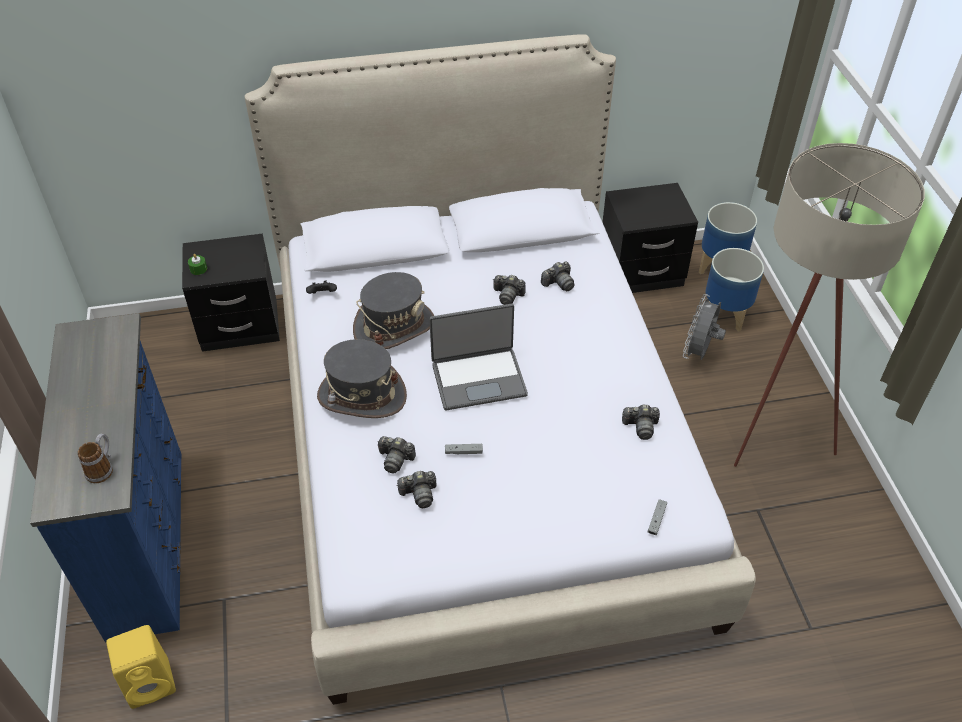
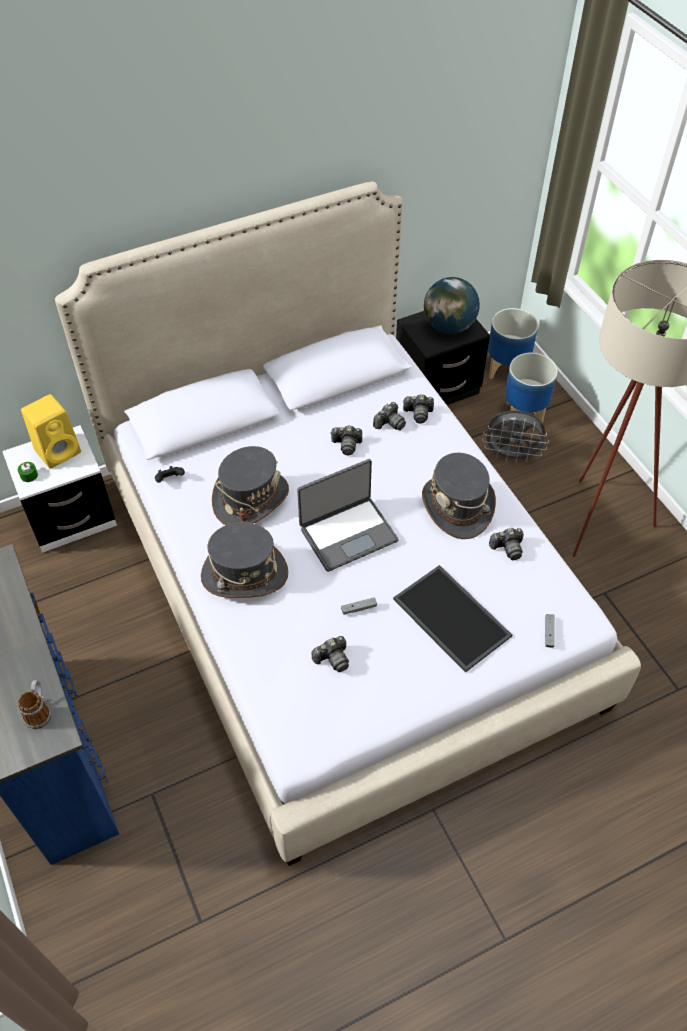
camera: 15 degrees left, 5 degrees up
(152, 682) = (110, 890): yellow speaker -> yellow speaker (59, 450)
(240, 325) = (71, 518): black nightstand -> white nightstand
(395, 459) = (299, 630): camera -> camera (418, 413)
(555, 481) = (449, 618): none -> tray
(601, 375) = (457, 506): none -> grey hat
(658, 206) = (449, 326): none -> globe
(699, 352) = (511, 455): grey fan -> grey fan turned 90 degrees counterclockwise

